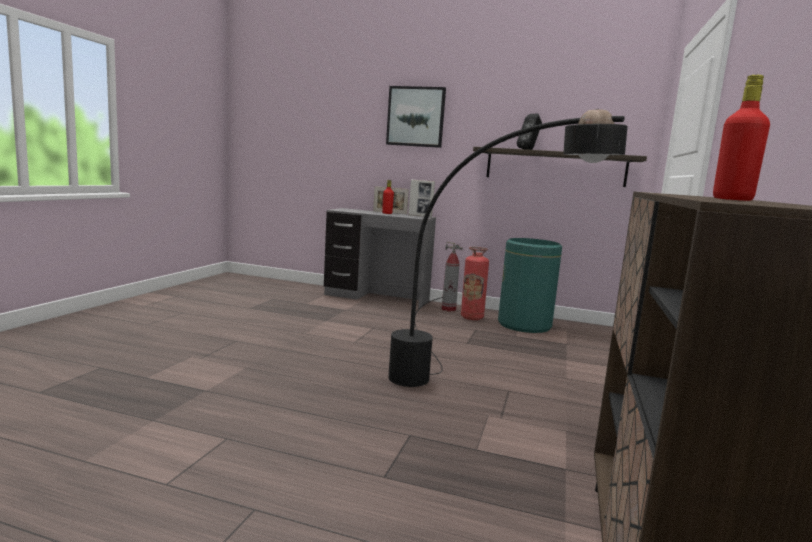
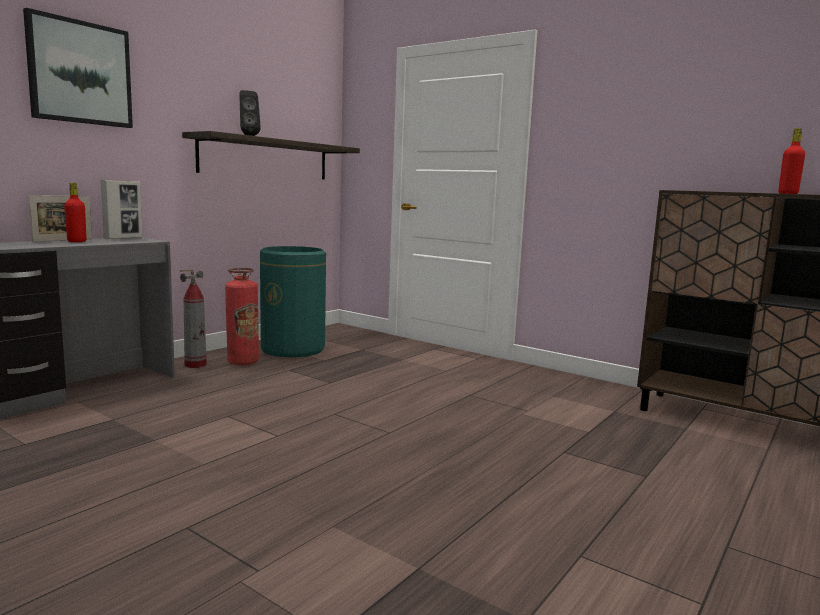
camera: 70 degrees left, 0 degrees up
(463, 387) = (455, 409): black floor lamp -> none

